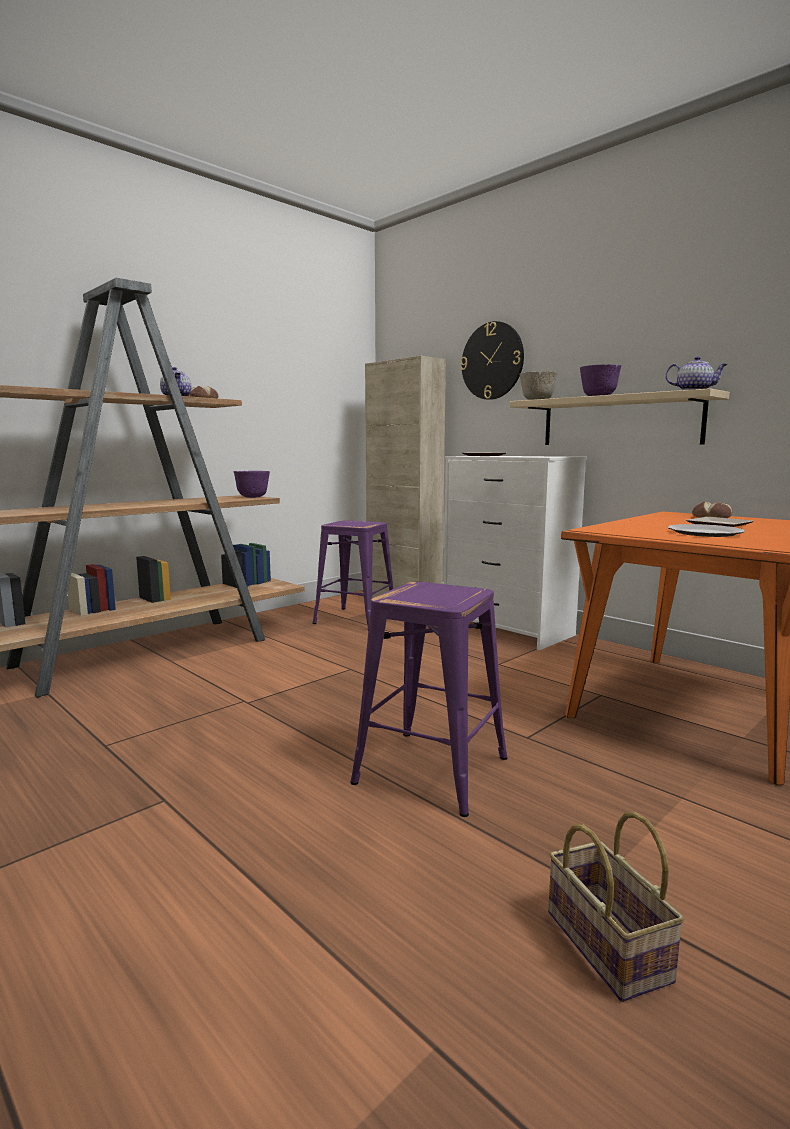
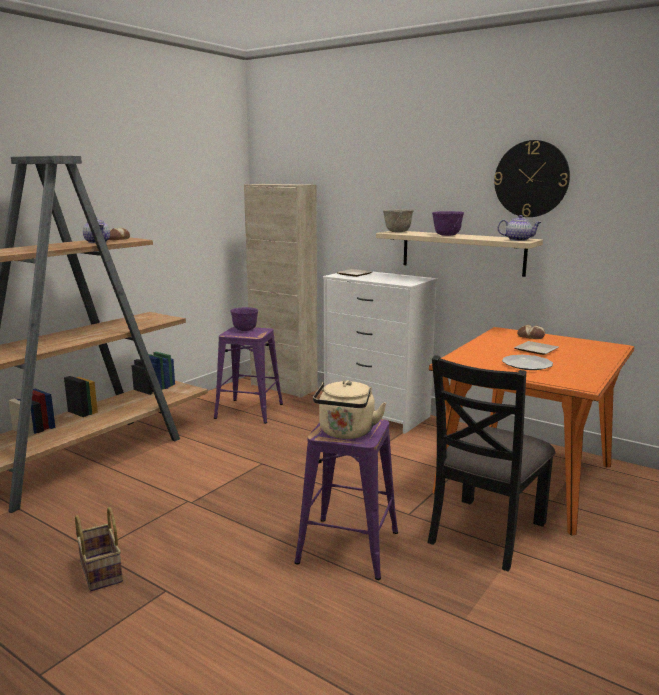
camera: 10 degrees left, 5 degrees up
(252, 497) = (161, 318): purple bowl -> purple bowl (244, 329)
(427, 598) = (346, 433): none -> beige kettle
(492, 361) = (357, 191): wall clock -> wall clock (531, 179)
(603, 944) = (475, 650): basket -> basket (99, 571)
(638, 769) = (485, 532): none -> black chair

